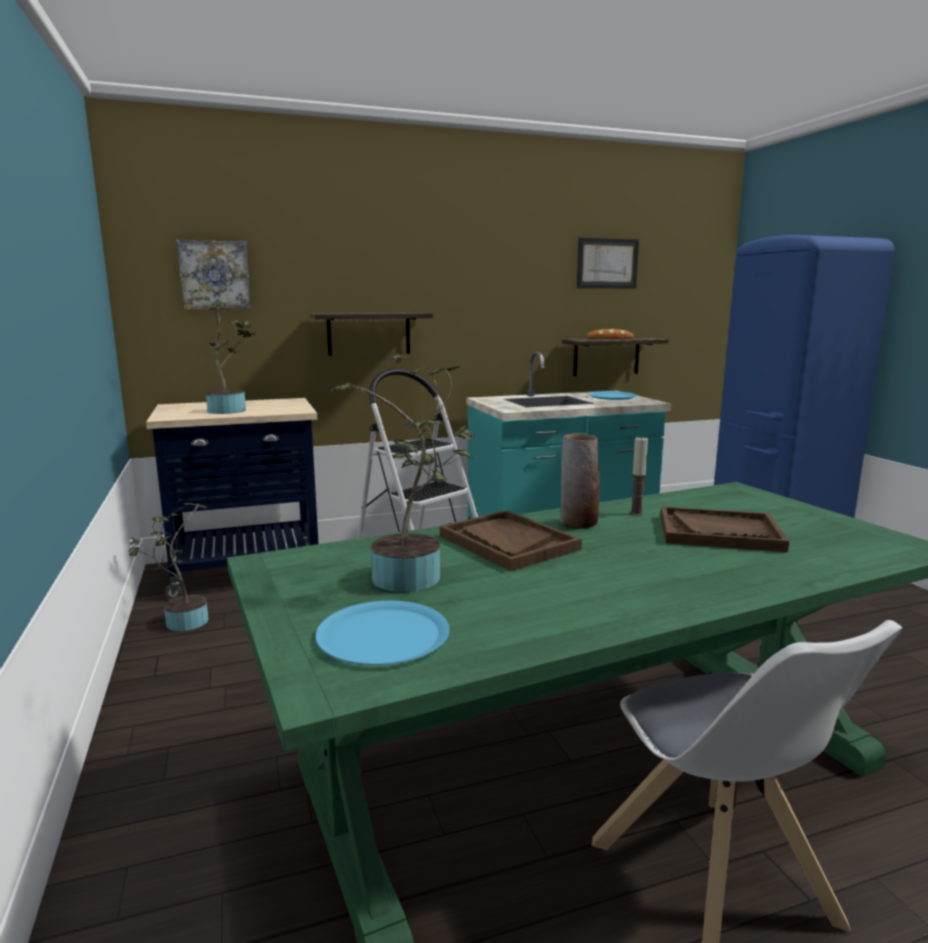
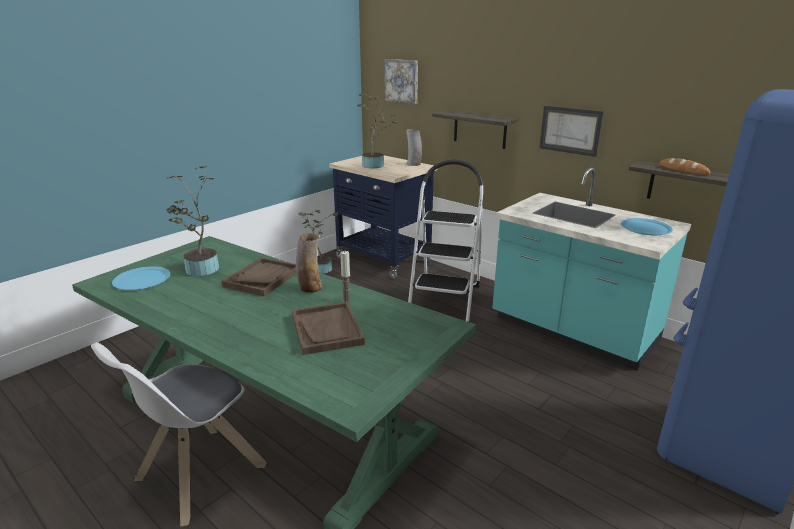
camera: 60 degrees right, 10 degrees up
(272, 401) = (413, 164): none -> vase
(607, 263) = (707, 89): picture -> picture (570, 130)

